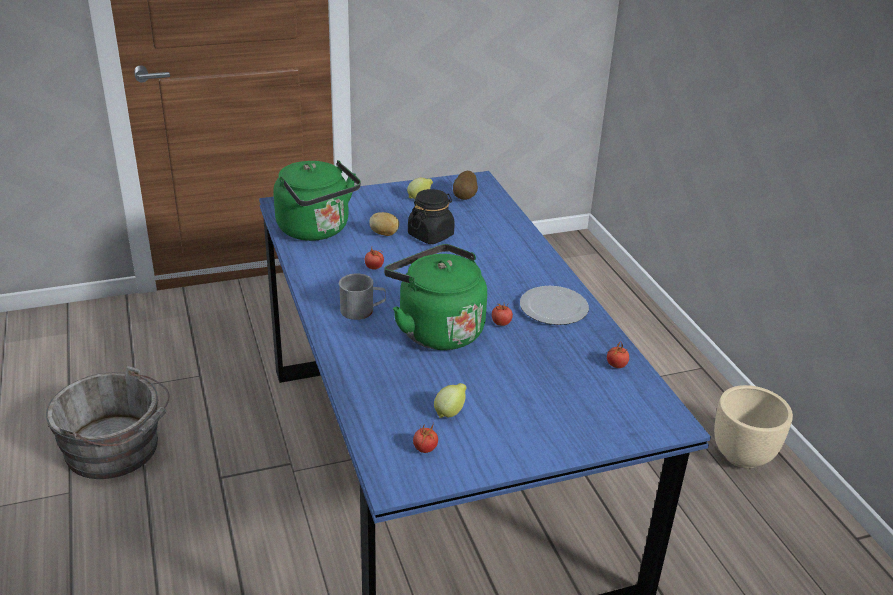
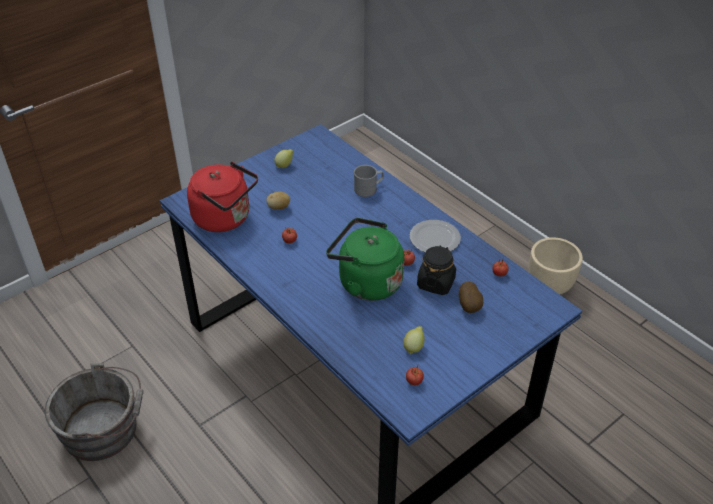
camera: 20 degrees left, 10 degrees up
(316, 230) = (225, 218): green kettle -> red kettle
(362, 310) = (304, 282): grey mug -> grey mug (368, 188)
(431, 235) = (313, 198): black jar -> black jar (436, 283)
(465, 197) = (318, 155): potato -> potato (470, 306)

